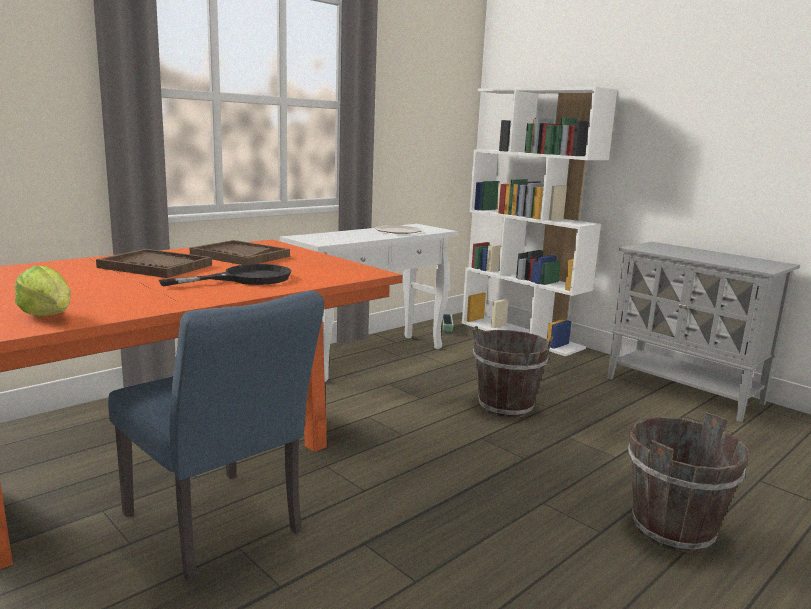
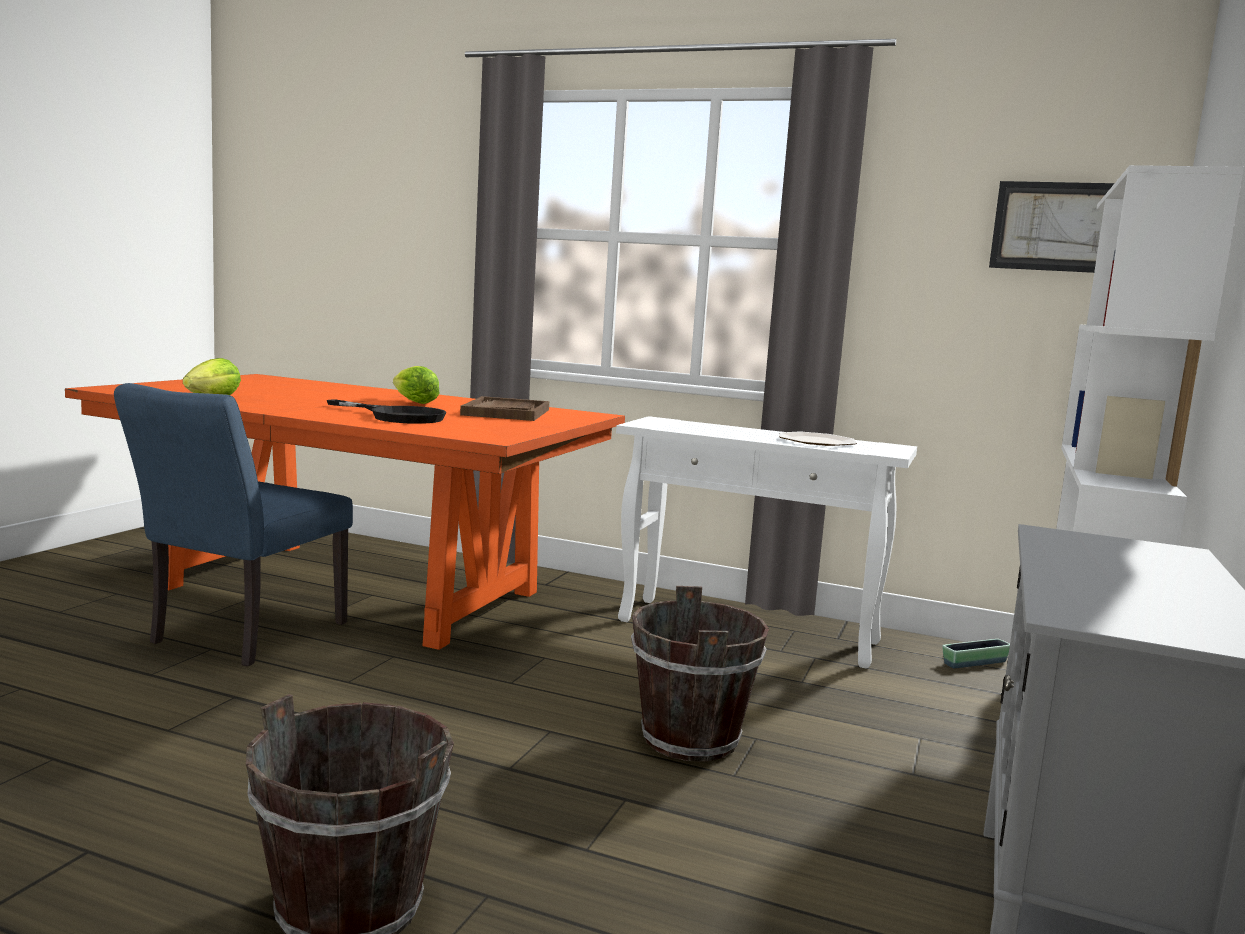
camera: 65 degrees right, 5 degrees down
(156, 266) = (414, 402): brown tray -> lettuce
(444, 97) = (1058, 227): none -> picture

